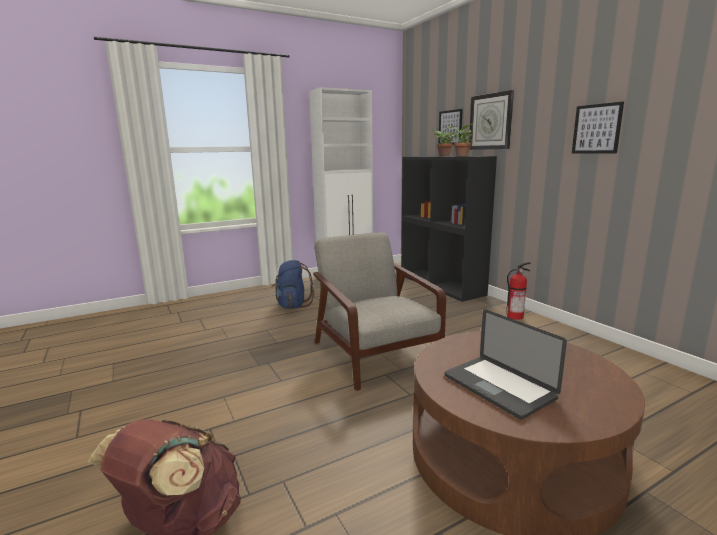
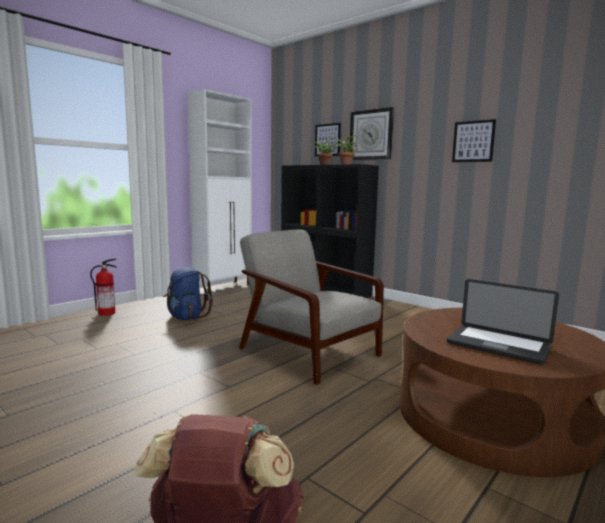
camera: 20 degrees left, 5 degrees down
(515, 316) = (408, 310): fire extinguisher -> fire extinguisher (107, 313)

